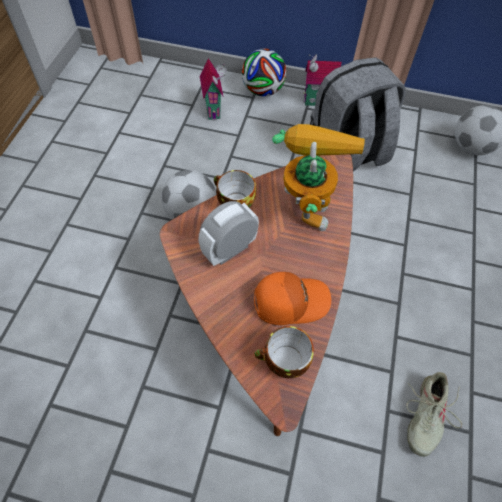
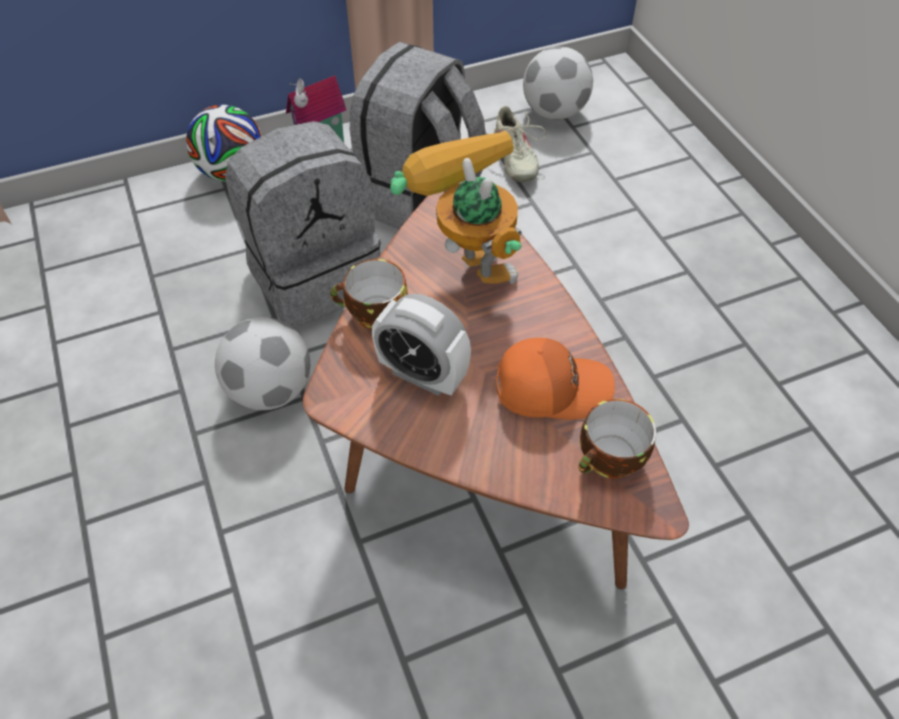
camera: 35 degrees left, 5 degrees down
(214, 110) = (182, 233): toy house -> none
(229, 250) = (422, 375): alarm clock -> alarm clock turned 75 degrees counterclockwise
(258, 168) = (315, 276): none -> grey backpack
(290, 300) = (551, 386): orange cap -> orange cap turned 45 degrees clockwise
(425, 415) = (755, 442): beige shoe -> beige shoe (513, 158)

